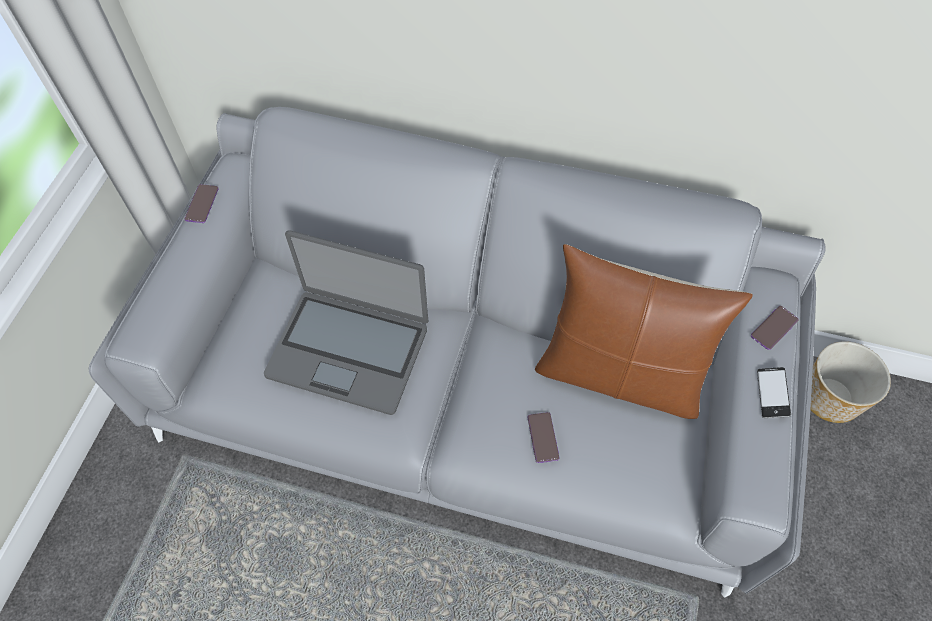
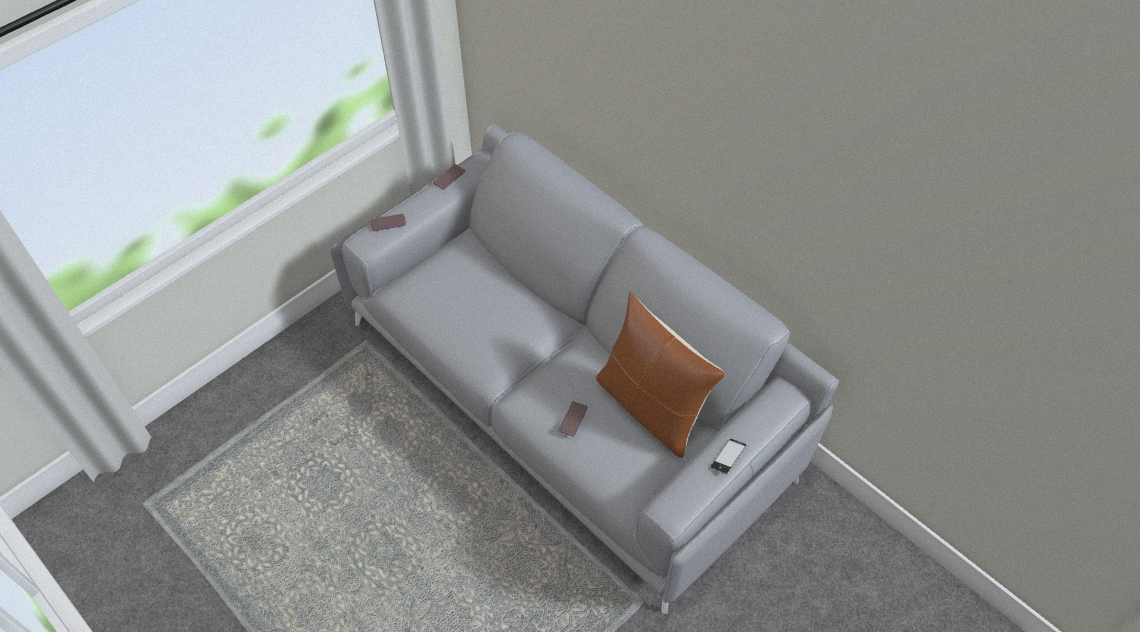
camera: 30 degrees right, 5 degrees down
(349, 350) = (488, 309): laptop -> none
(774, 328) = (763, 421): phone -> phone (388, 223)
(830, 396) = (845, 530): planter -> none

